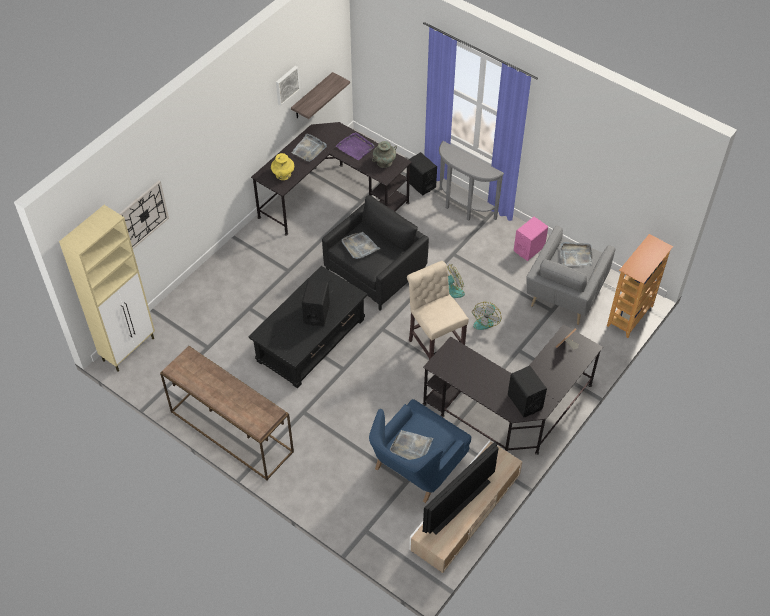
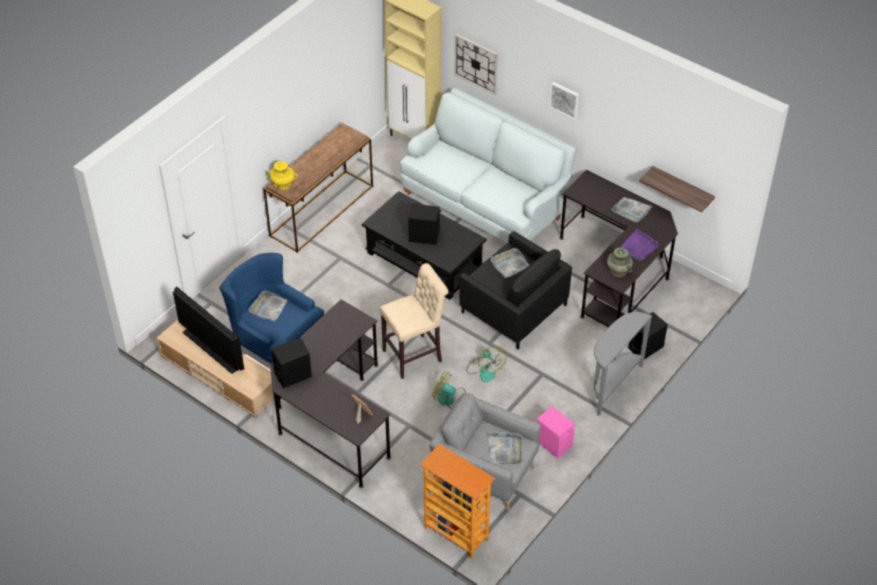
camera: 90 degrees right, 5 degrees down
(233, 290) = (485, 203): none -> white sofa
(283, 174) = (592, 192): yellow vase -> yellow vase (283, 184)
(286, 84) = (653, 138): picture -> picture (565, 99)

